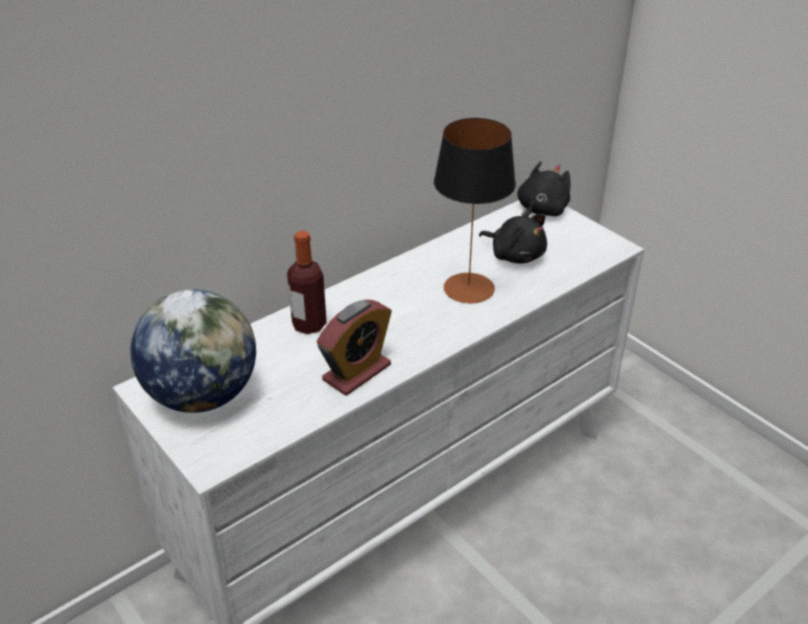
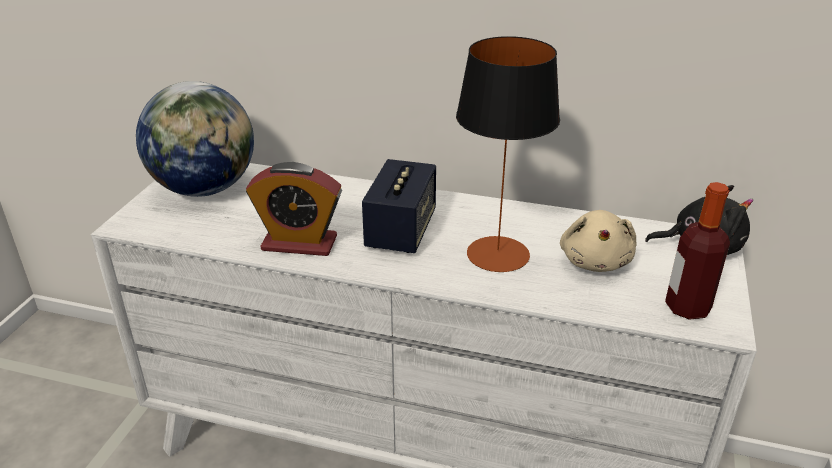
camera: 55 degrees right, 5 degrees down
(309, 325) = (340, 196): bottle -> bottle (687, 307)
(395, 316) = (401, 231): none -> speaker
(515, 255) = (595, 261): black plush toy -> beige plush toy

